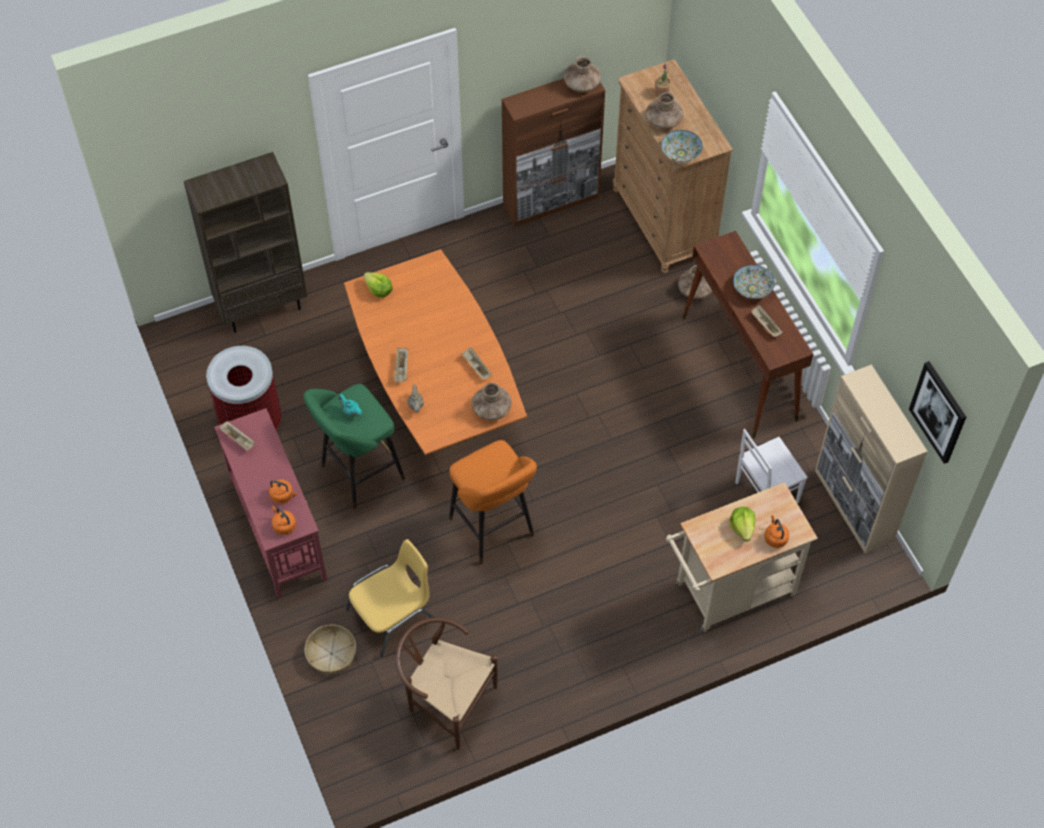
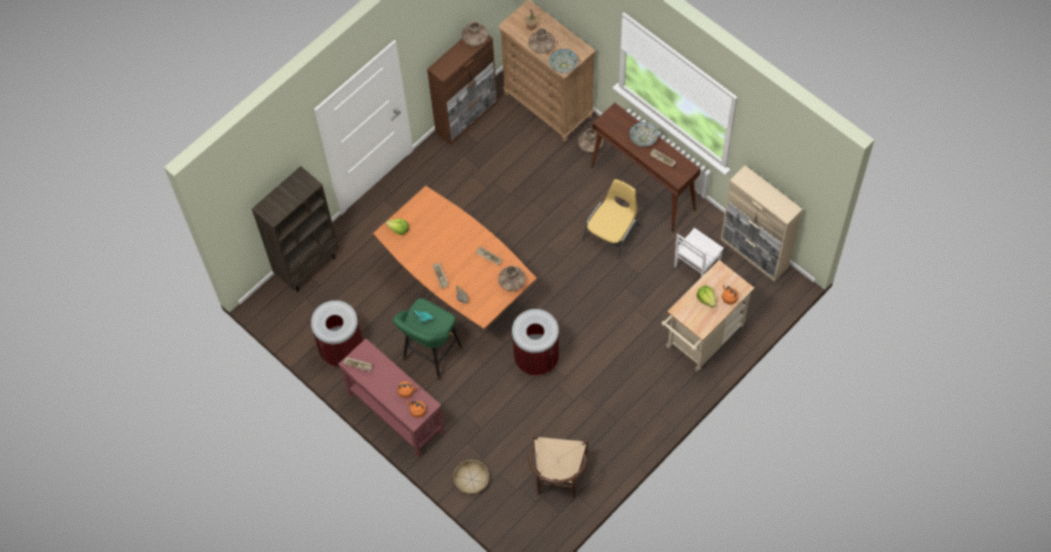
camera: 20 degrees left, 5 degrees up
(393, 614) = (498, 439): yellow chair -> yellow chair (612, 232)
(445, 700) = (558, 480): brown chair -> brown chair turned 90 degrees counterclockwise
(494, 530) = (536, 358): orange stool -> trash can
(938, 412) = (804, 184): picture -> none

